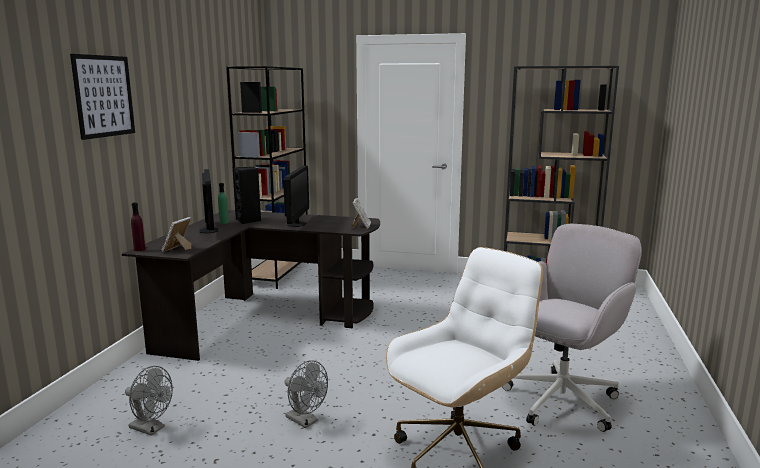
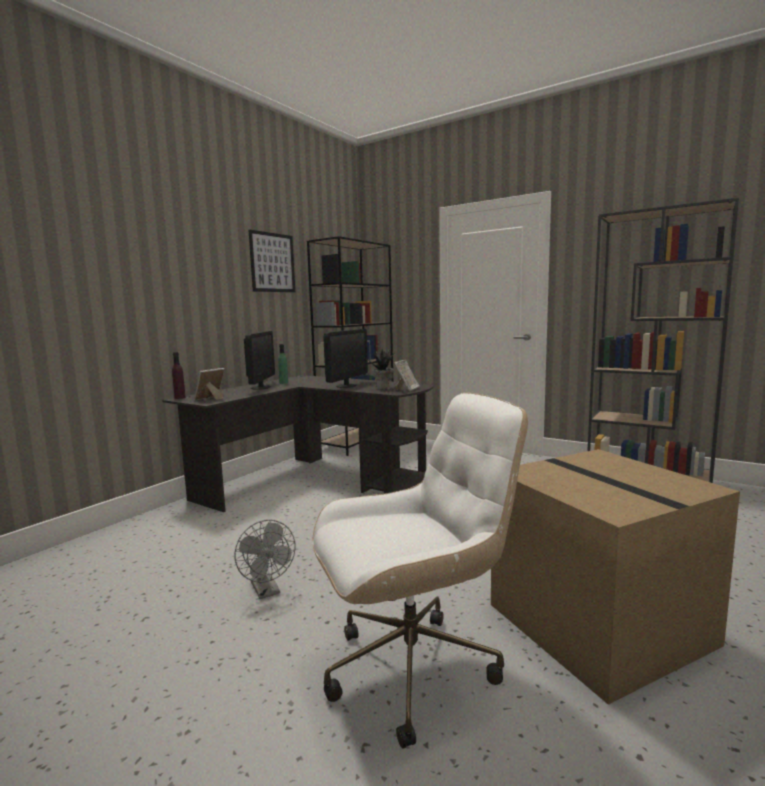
camera: 20 degrees right, 5 degrees down
(104, 96) = (151, 251): picture -> picture (272, 262)
(151, 429) = (123, 572): grey fan -> none
(248, 220) = (307, 382): black speaker -> none
(336, 225) = (383, 388): none -> potted plant
(562, 401) = (602, 624): grey office chair -> cardboard box

